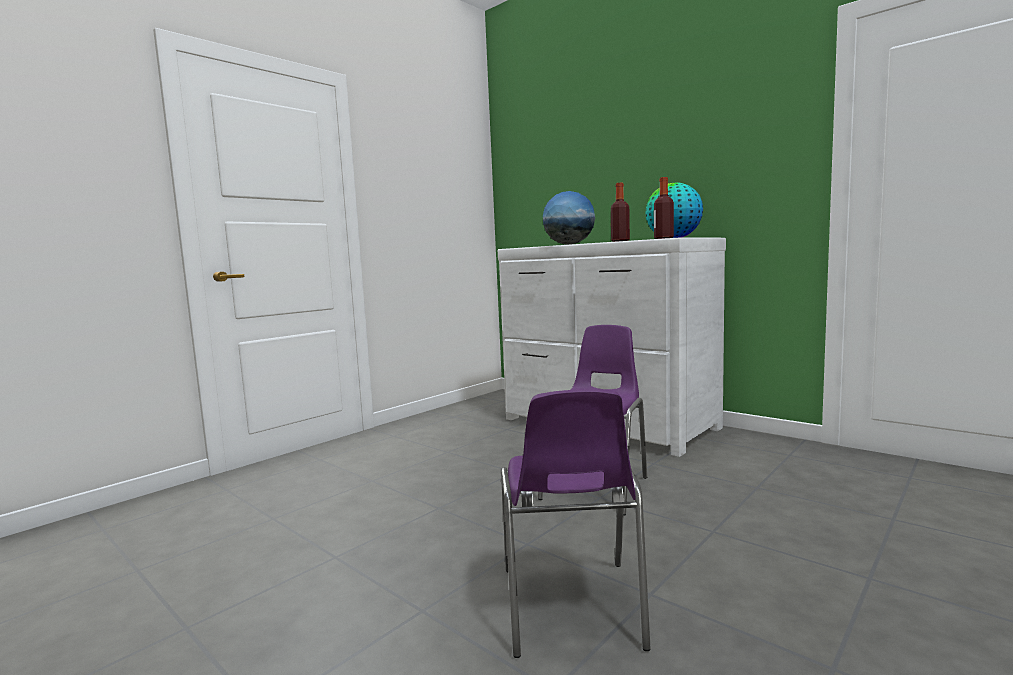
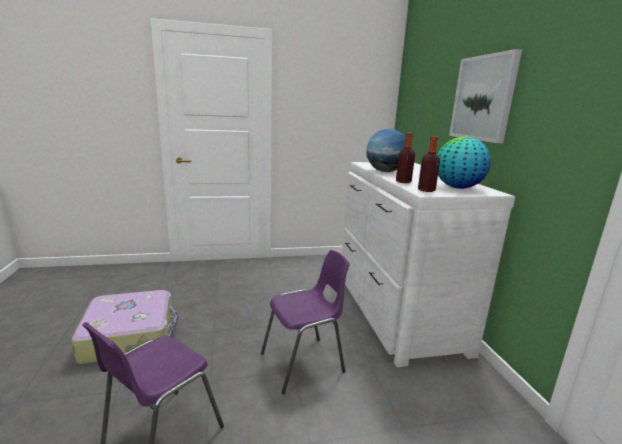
camera: 35 degrees right, 10 degrees up
(316, 561) = (130, 335): none -> suitcase
(649, 154) = (483, 98): none -> picture

